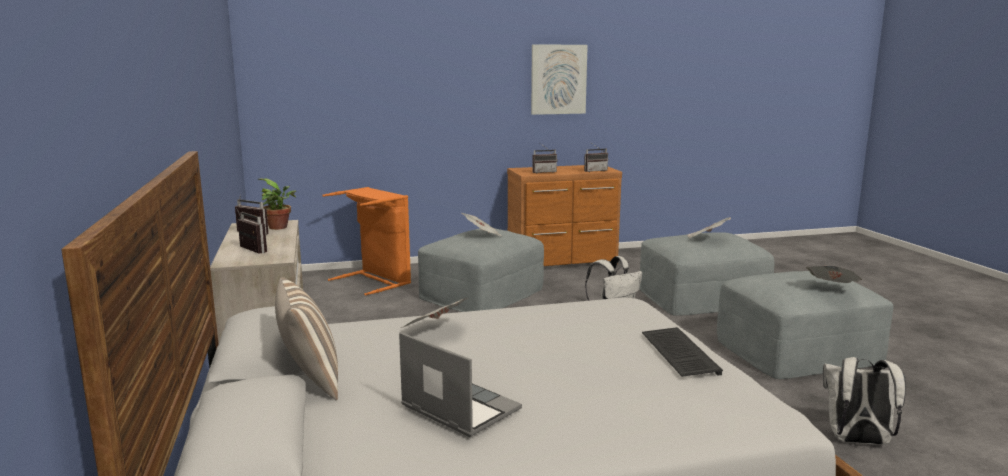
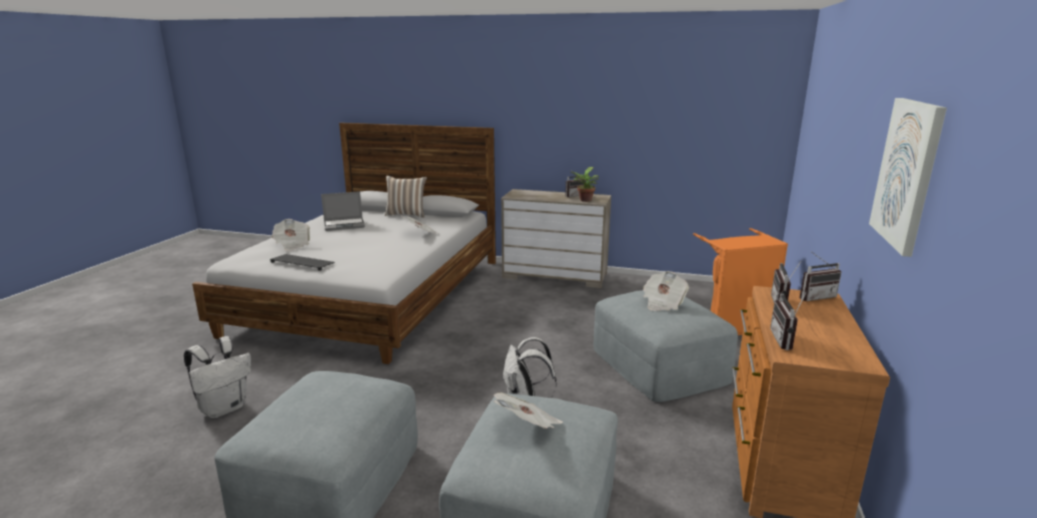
camera: 120 degrees right, 5 degrees up
(248, 251) = (535, 194): radio -> radio (814, 296)
(832, 288) = (281, 400): newspaper -> newspaper (292, 244)

